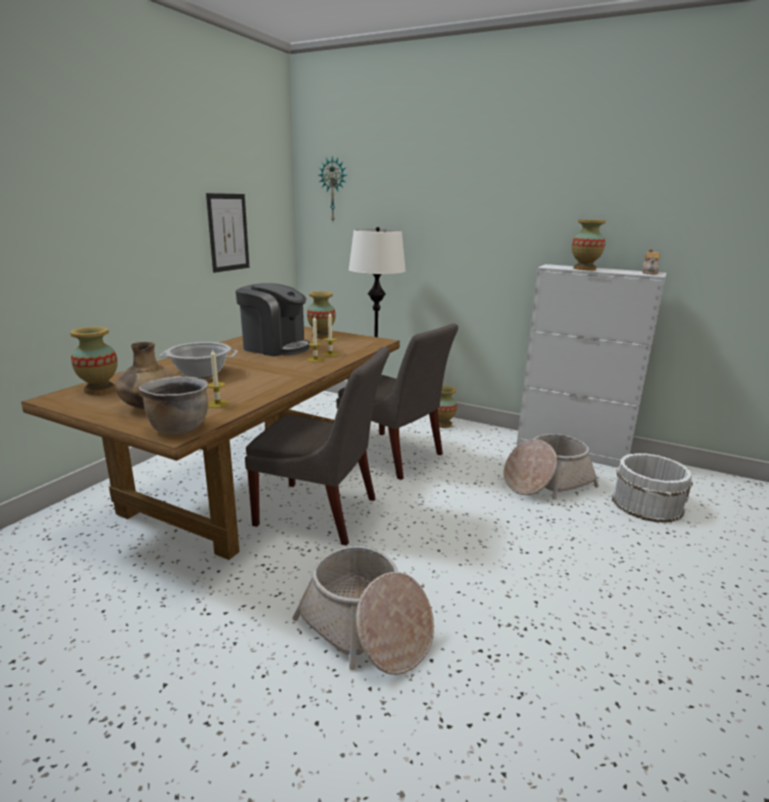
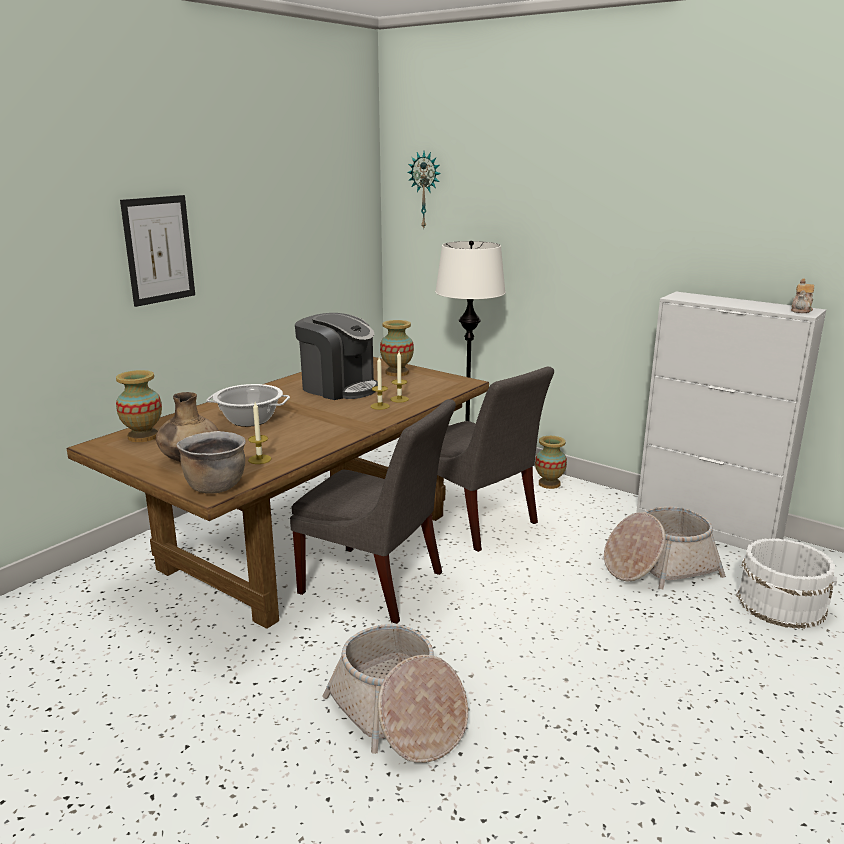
camera: 10 degrees right, 0 degrees up
(228, 232) = (296, 247): picture -> picture (159, 250)
(584, 269) = (719, 302): vase -> none

